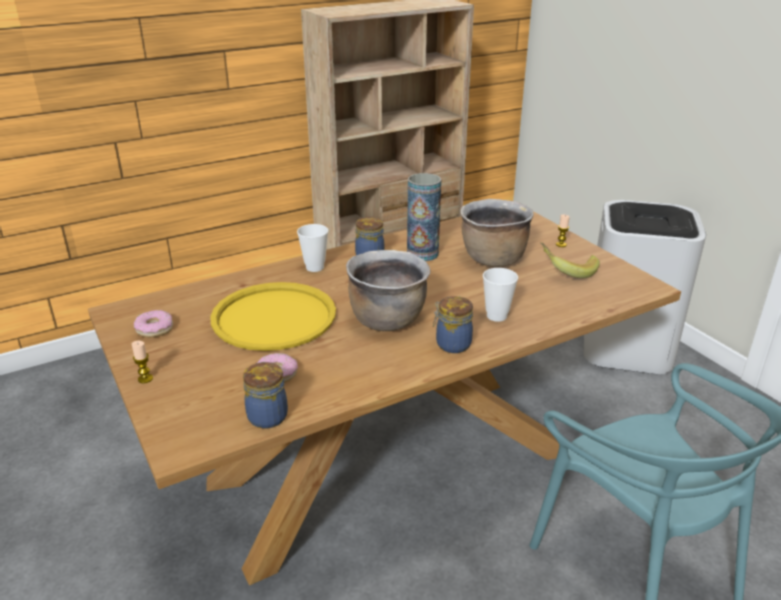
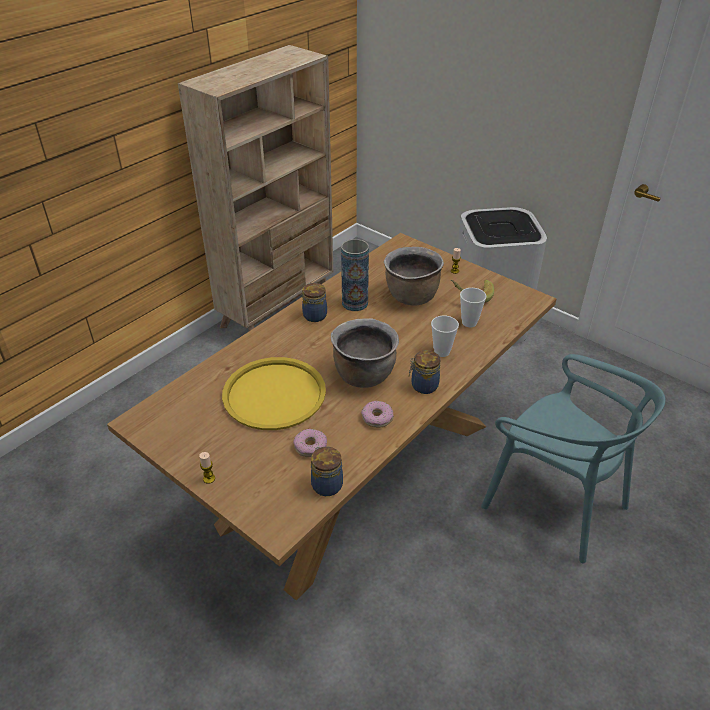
camera: 20 degrees left, 10 degrees up
(155, 329) = (183, 430): donut -> donut (377, 418)
(315, 267) = (276, 336): cup -> cup (469, 322)

